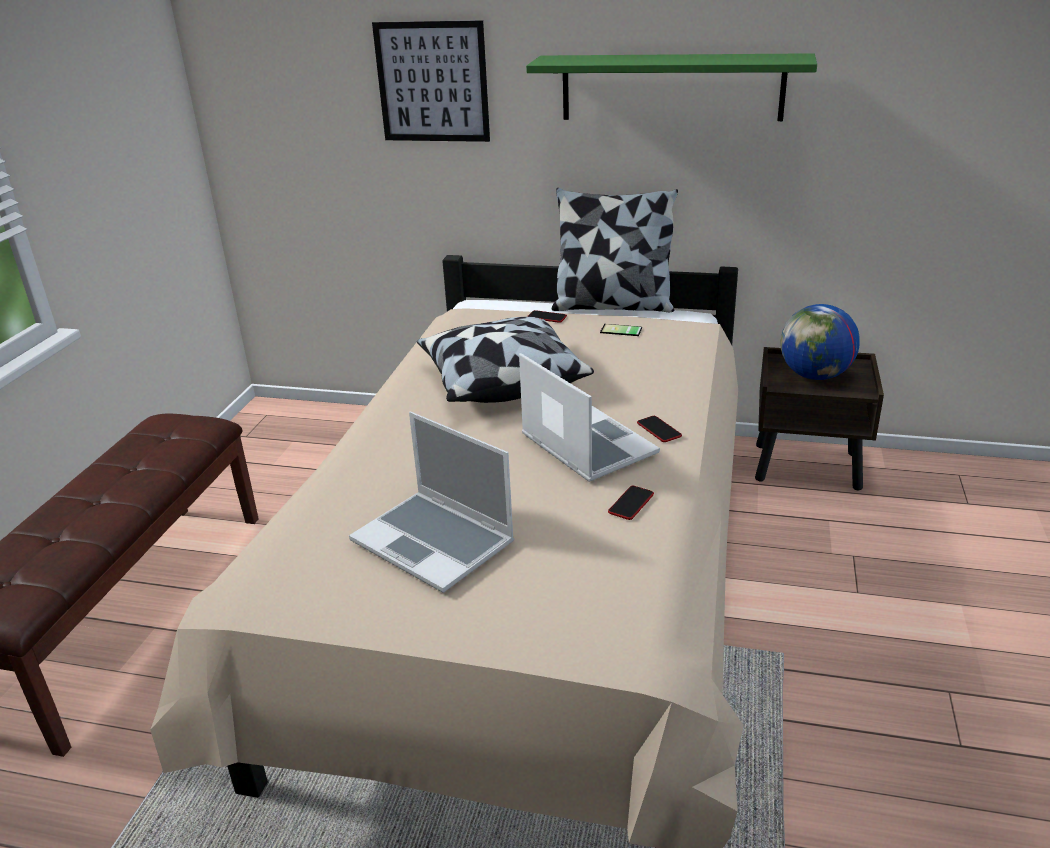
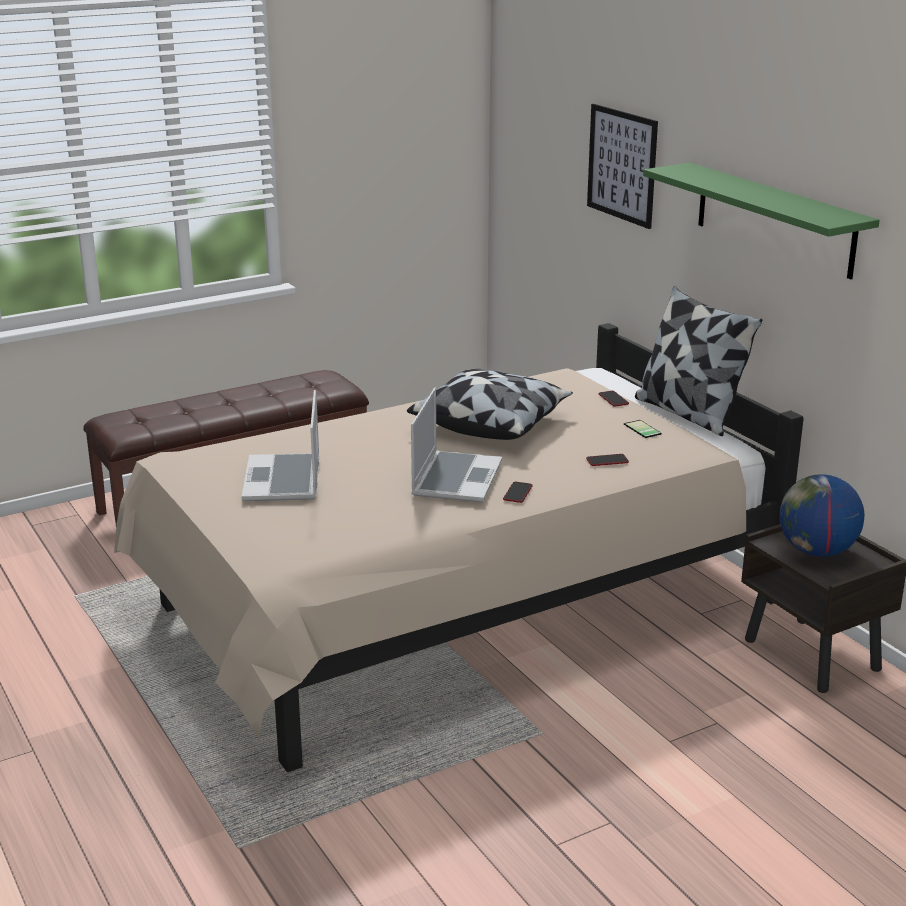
camera: 45 degrees right, 5 degrees down
(631, 503) = (412, 516): phone -> phone (607, 461)

